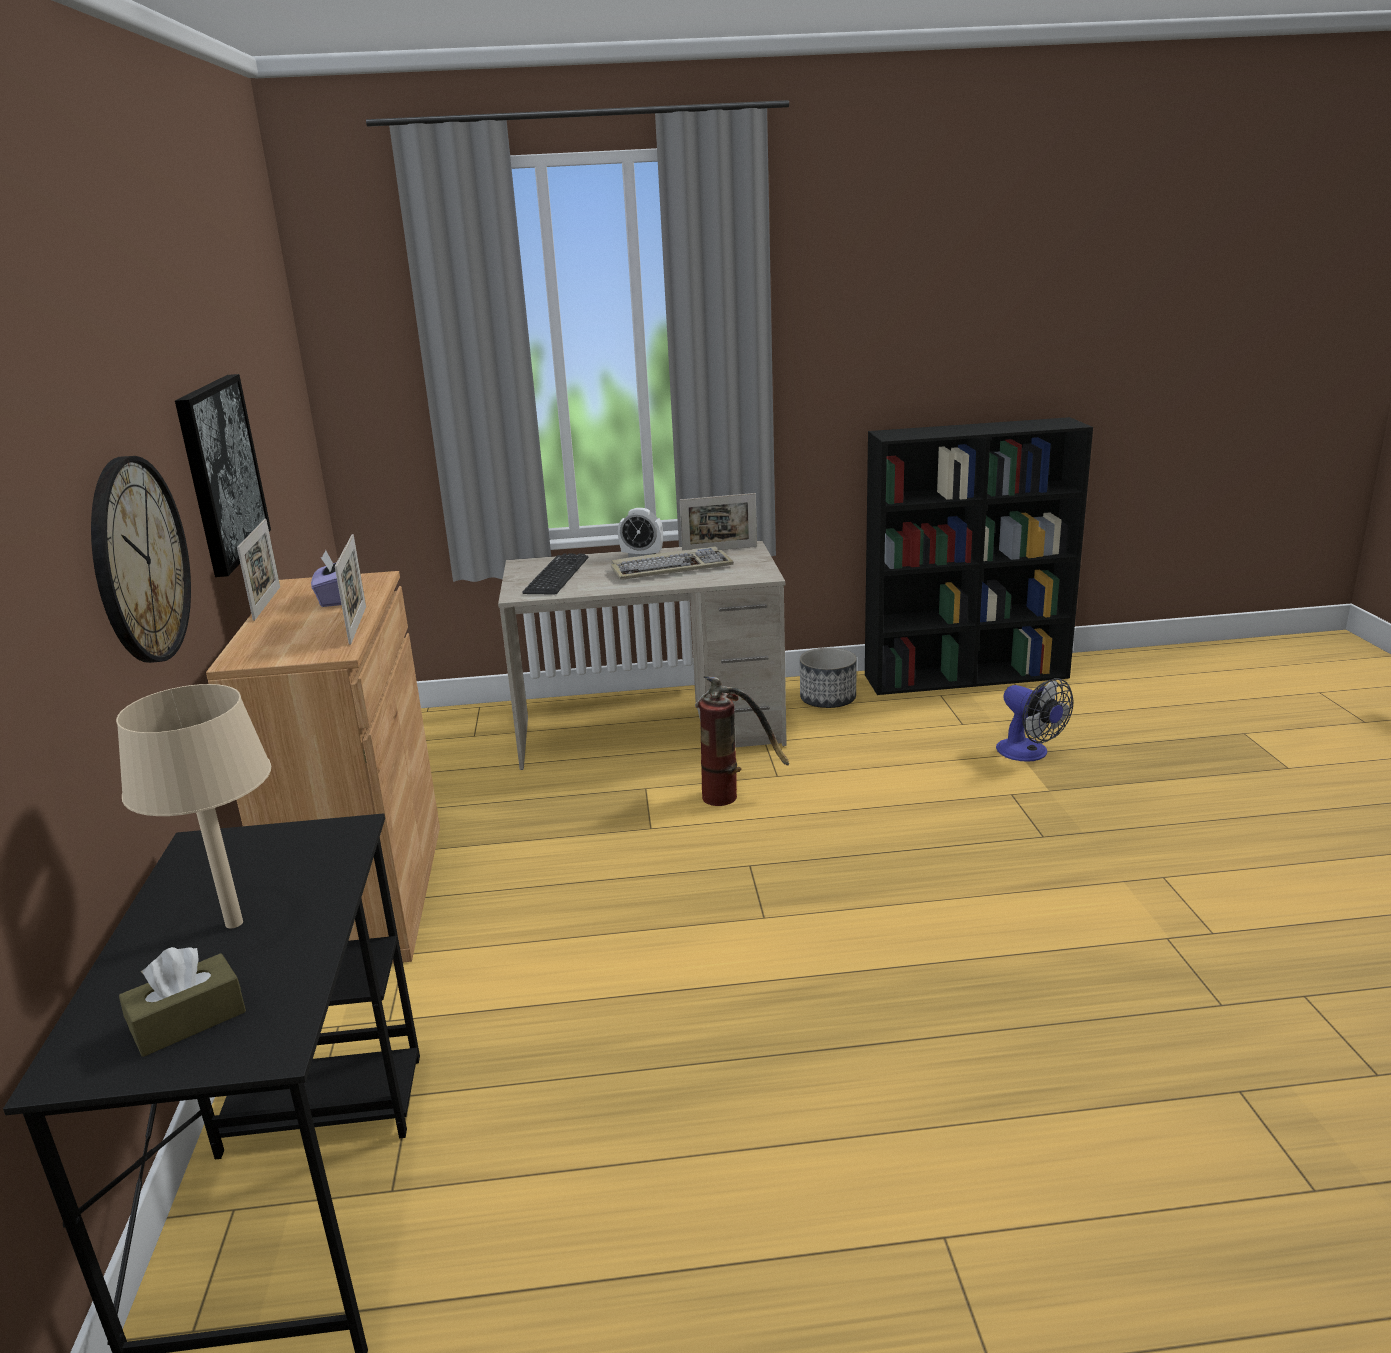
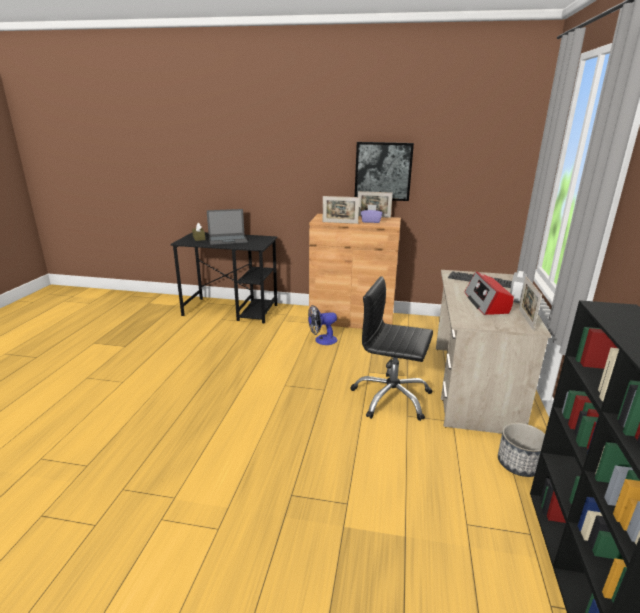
camera: 105 degrees right, 0 degrees up
(139, 560) = (305, 174): wall clock -> none
(233, 923) = (228, 240): beige table lamp -> laptop
(671, 568) = (486, 303): keyboard -> radio
(734, 794) = (391, 398): fire extinguisher -> black office chair
(1029, 753) = (403, 542): fan -> fan (322, 340)

